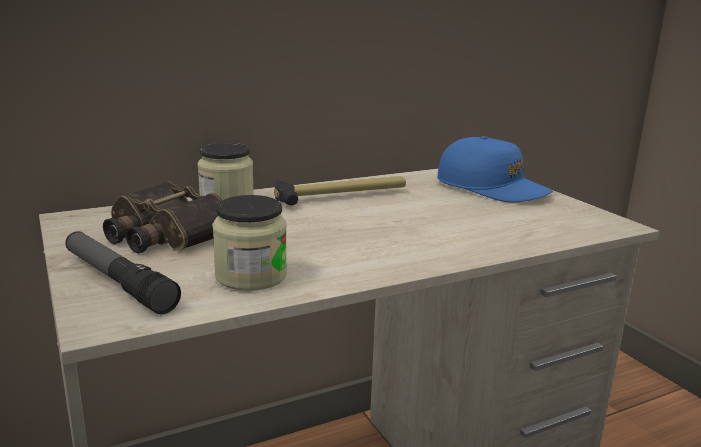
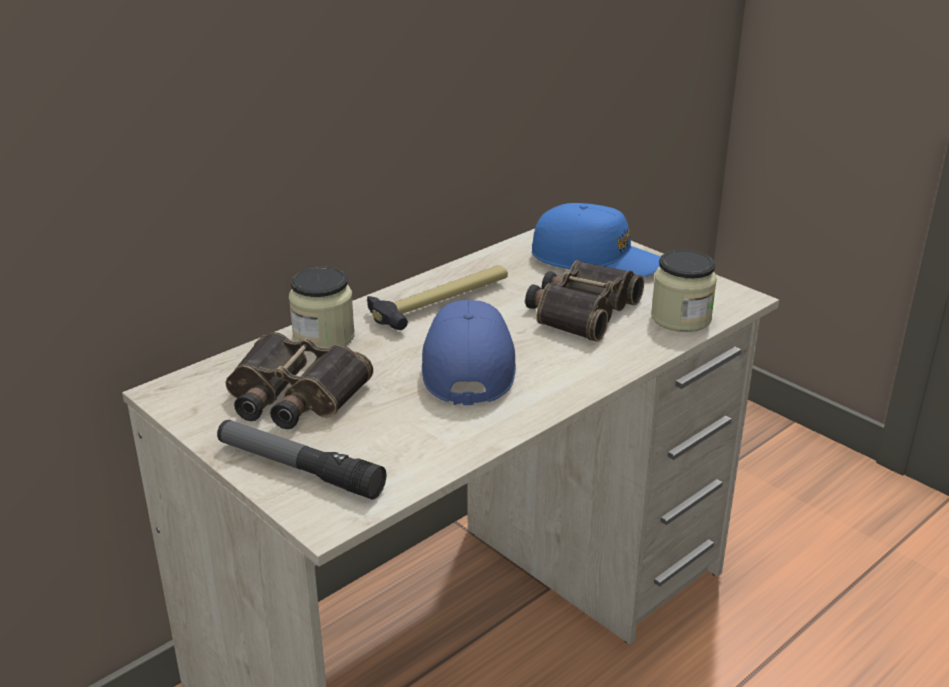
camera: 15 degrees left, 10 degrees up
(251, 276) = (423, 437): jar -> jar (681, 318)
(332, 235) = (468, 365): none -> blue cap
(459, 215) = (580, 311): none -> binoculars

